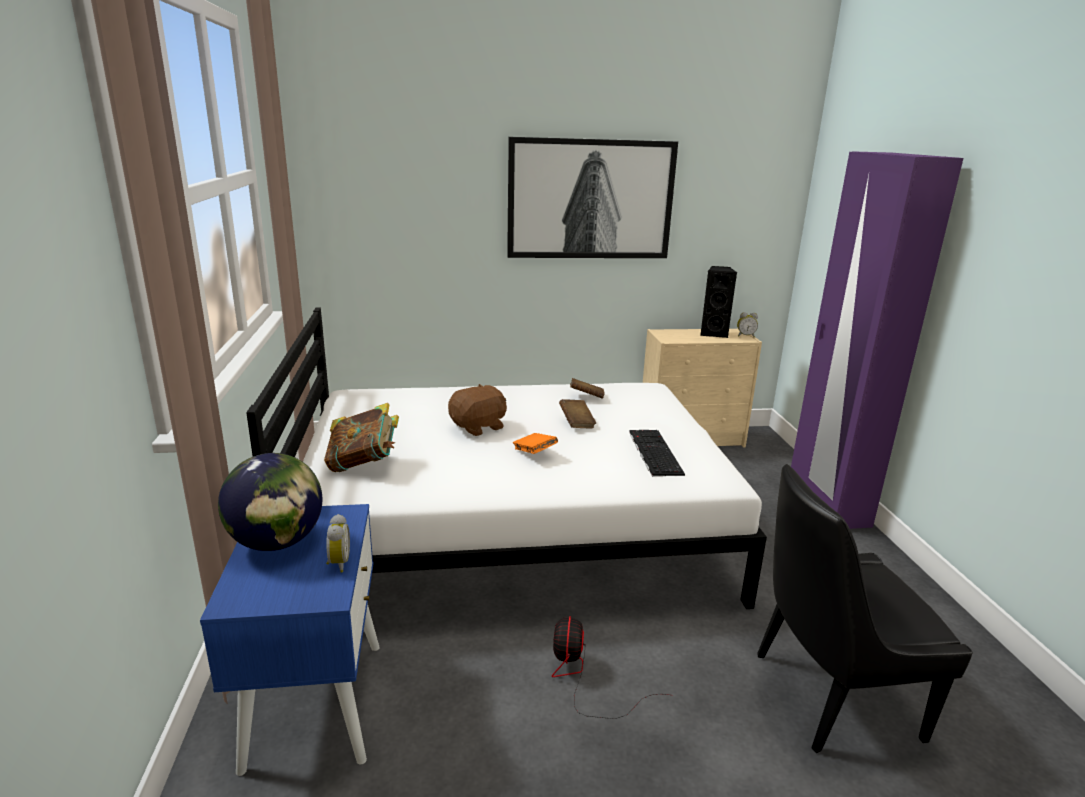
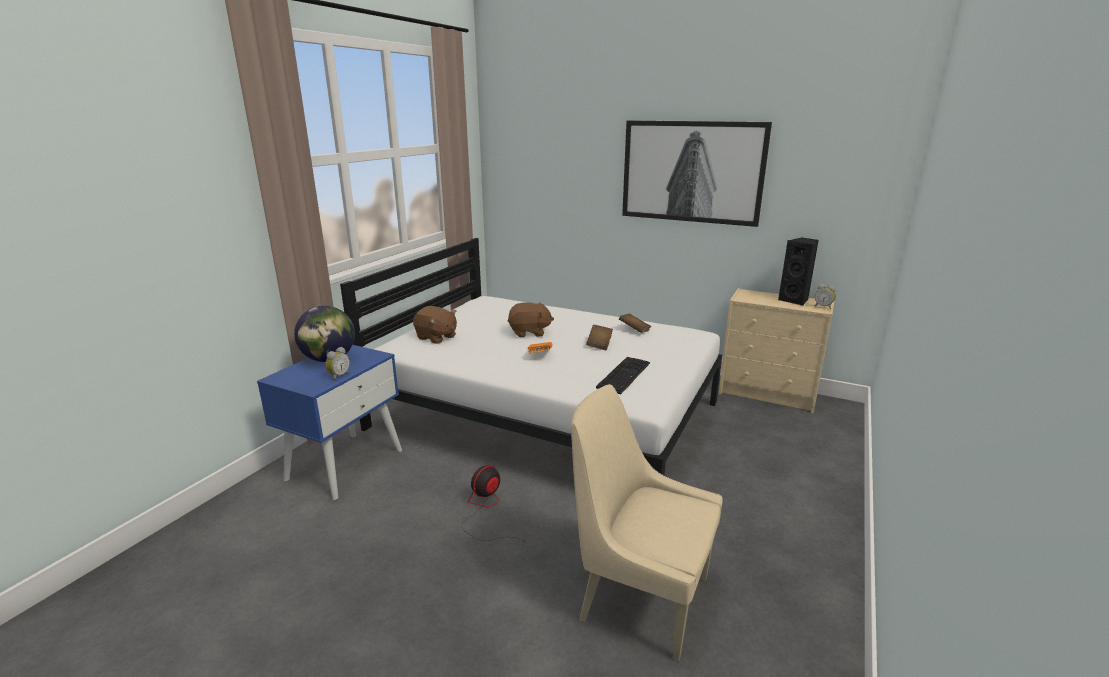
camera: 35 degrees right, 0 degrees up
(364, 464) = (436, 337): book -> brown plush toy
(827, 503) = (837, 476): purple wardrobe -> none
(829, 695) = (639, 596): black chair -> beige chair

